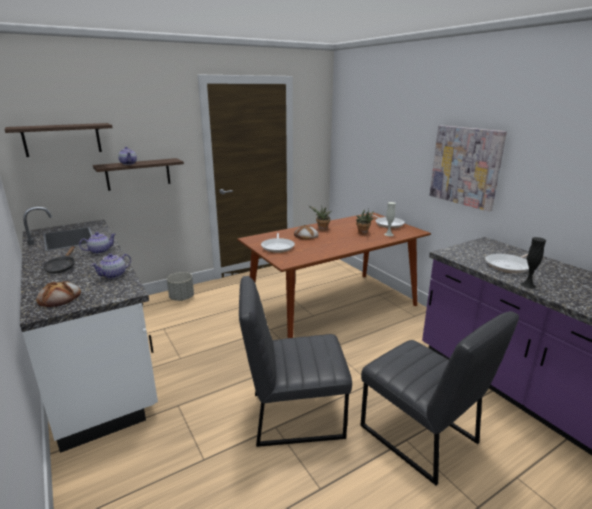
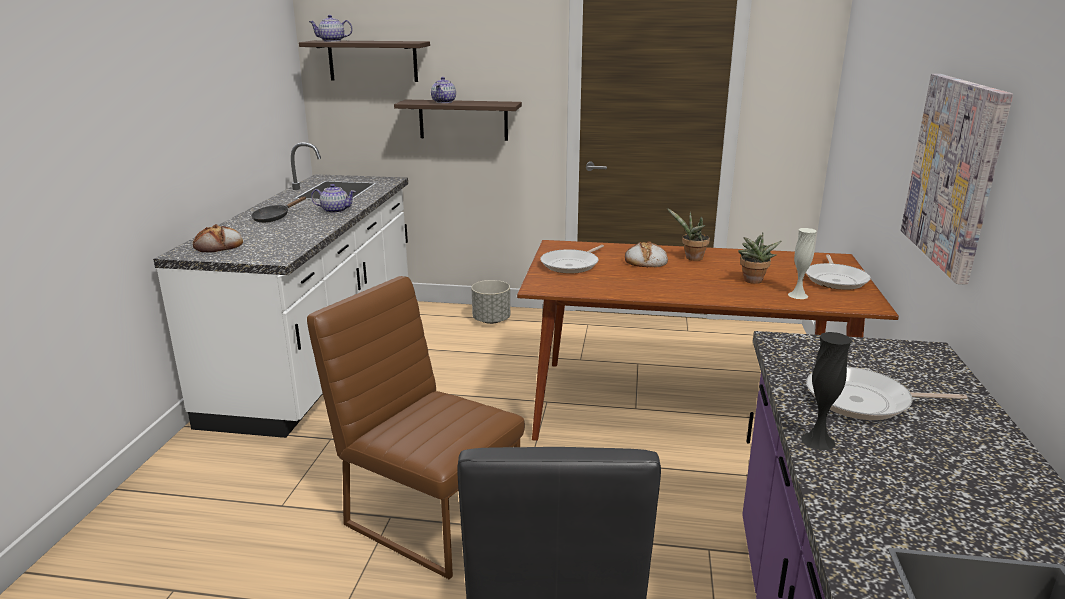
camera: 40 degrees right, 0 degrees up
(114, 275) = (298, 238): teapot -> teapot (332, 41)
(294, 414) = (429, 515): grey chair -> brown chair

